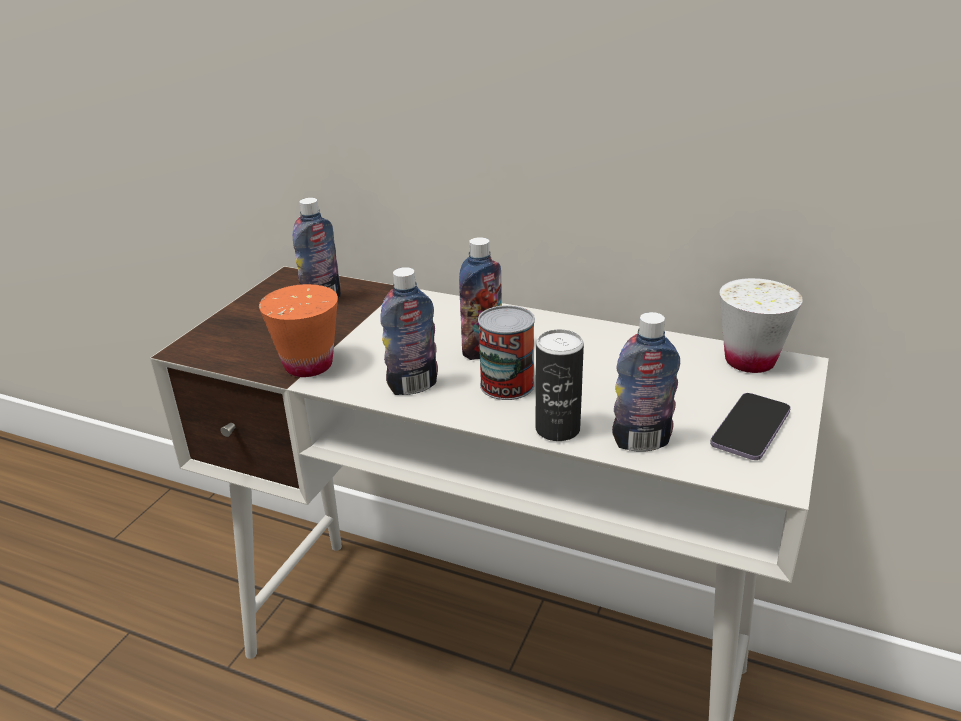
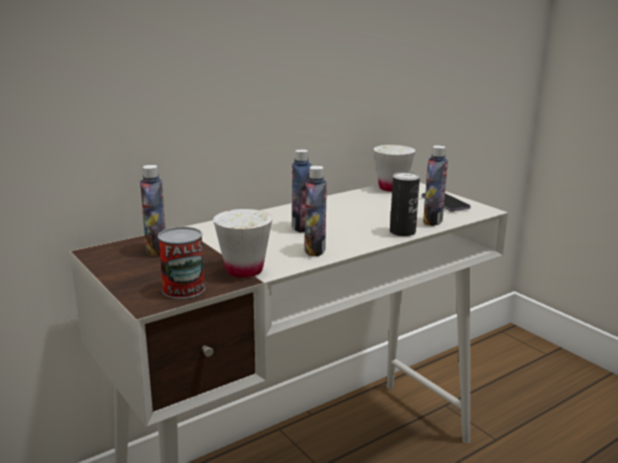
camera: 60 degrees left, 10 degrees down
(308, 365) = (244, 270): orange cup -> white cup
(507, 385) = (346, 231): can -> can (183, 289)

